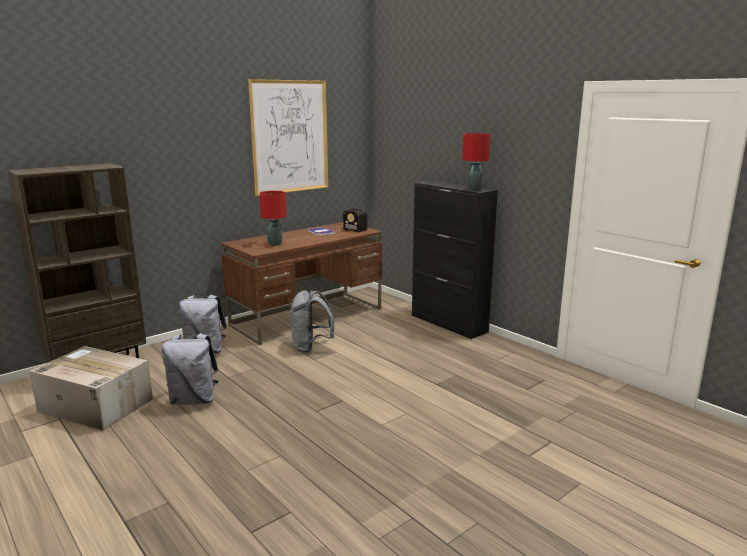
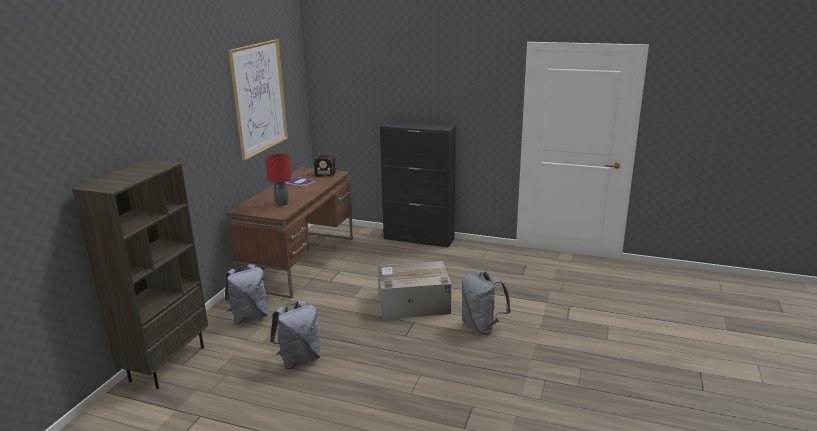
camera: 30 degrees left, 5 degrees up
(94, 405) = (215, 394): cardboard box -> cardboard box (412, 304)
(311, 347) = (337, 287): grey backpack -> grey backpack (482, 326)
(474, 190) = (440, 128): red table lamp -> none

